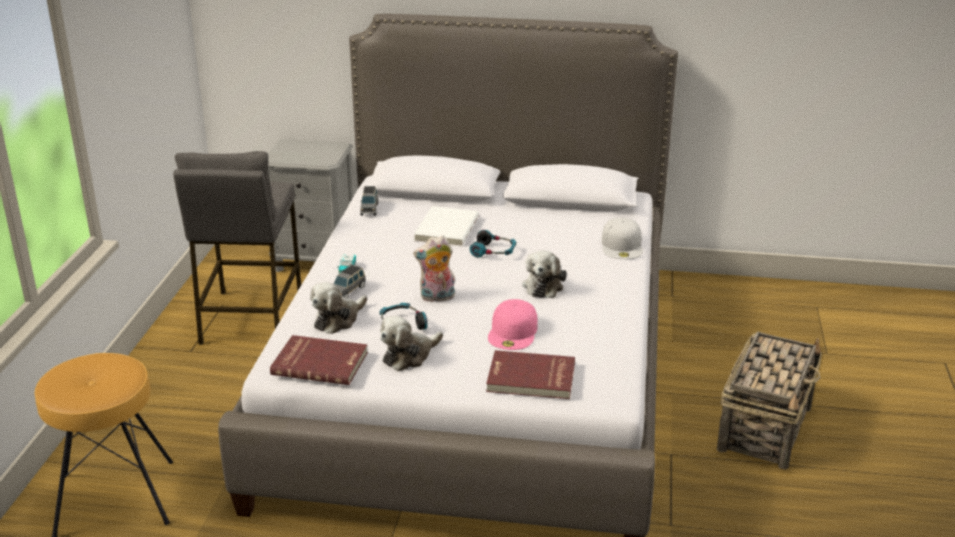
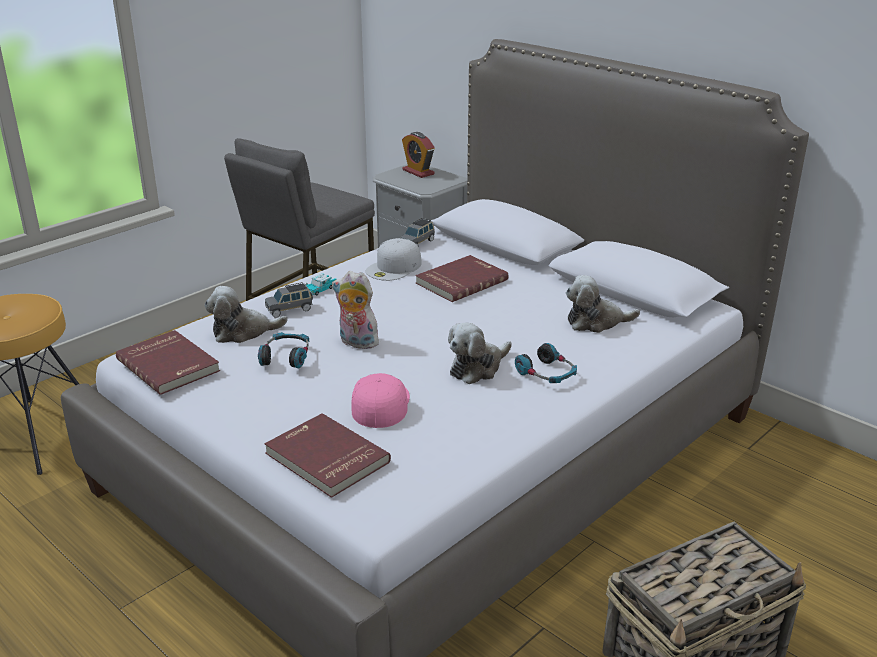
camera: 35 degrees right, 0 degrees up
(297, 147) = (418, 172): none -> alarm clock
(409, 356) = (252, 389): plush toy -> plush toy (596, 322)
(445, 229) = (460, 281): white book -> red book
(493, 251) = (475, 317): headphones -> headphones (547, 374)
(513, 332) = (379, 404): pink cap -> pink cap turned 135 degrees clockwise
(622, 245) = (624, 355): white cap -> white cap (394, 268)

